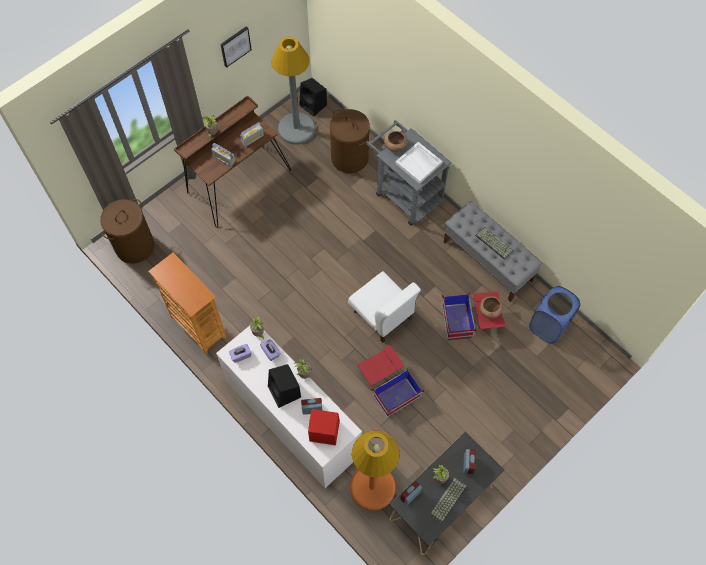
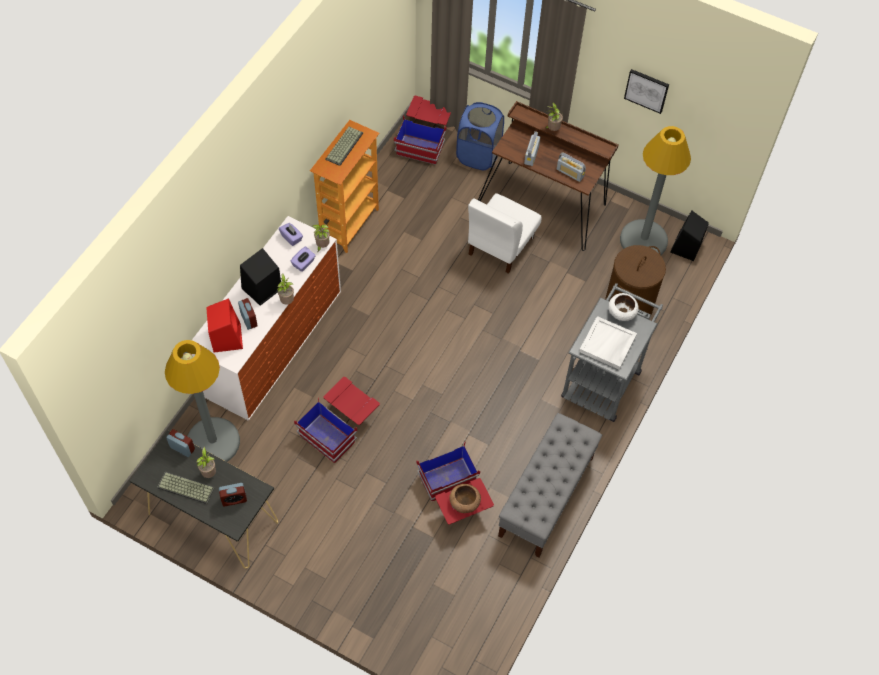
camera: 70 degrees right, 5 degrees down
(134, 246) = (424, 139): brown laundry basket -> red storage box
(372, 487) = (213, 442): orange floor lamp -> grey floor lamp
(382, 315) = (427, 397): white chair -> white chair (500, 246)
(395, 145) = (622, 312): brown bowl -> white bowl
(493, 243) = (547, 472): keyboard -> keyboard (344, 145)
(548, 325) = (481, 590): blue laundry basket -> blue laundry basket (478, 155)

